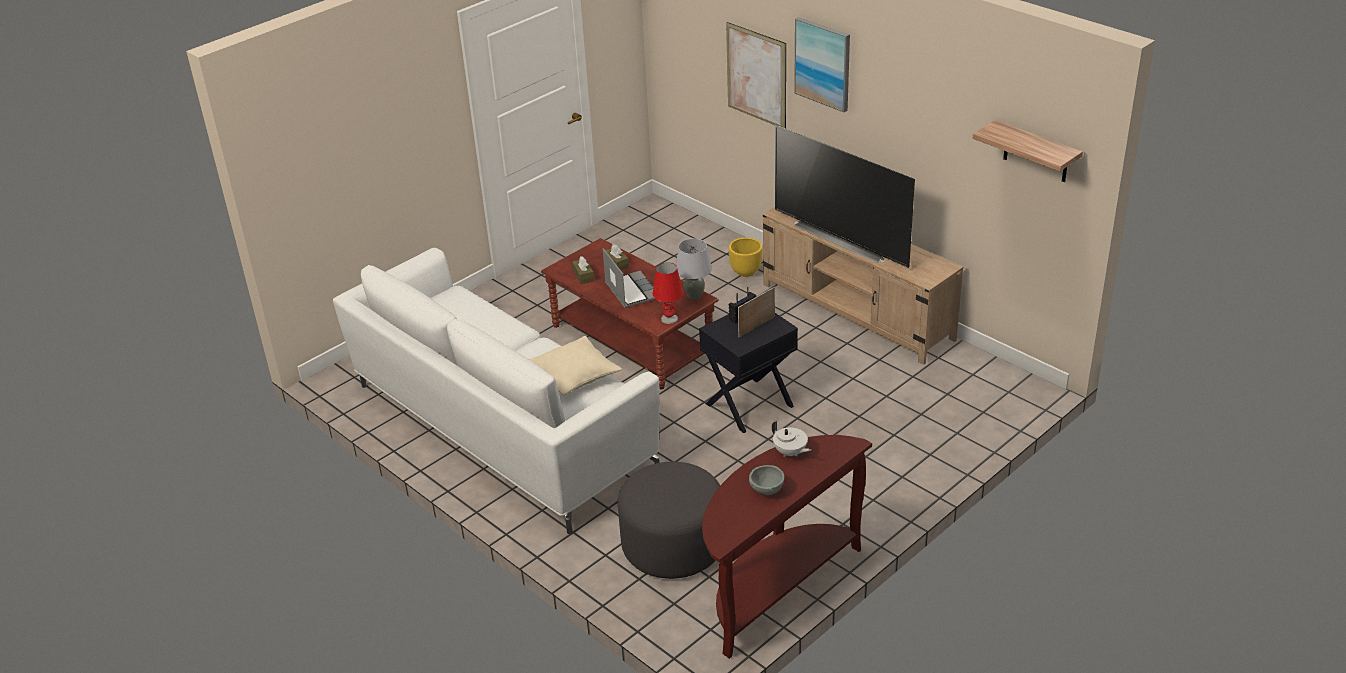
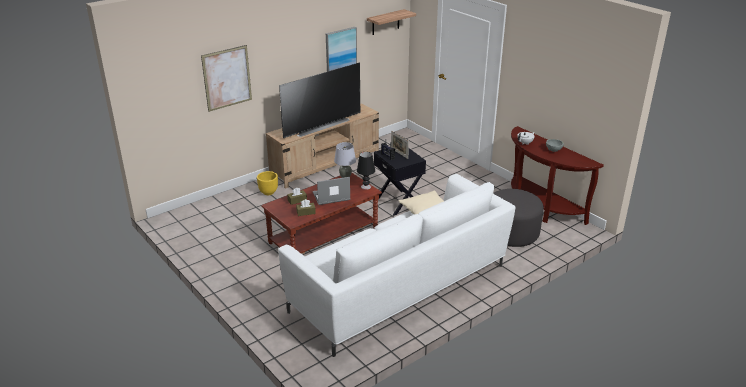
camera: 85 degrees left, 5 degrees down
(669, 319) = (366, 186): red table lamp -> black table lamp
(823, 63) = (272, 43): picture -> picture (340, 51)

